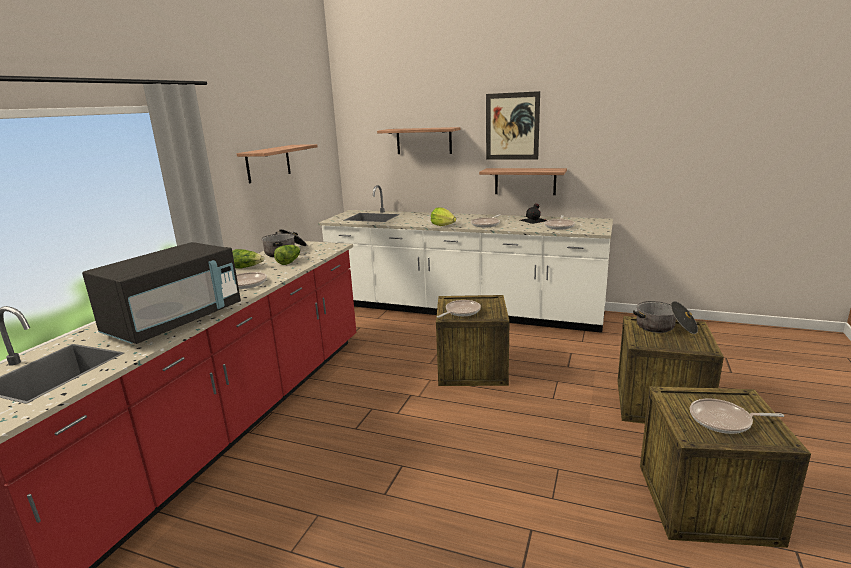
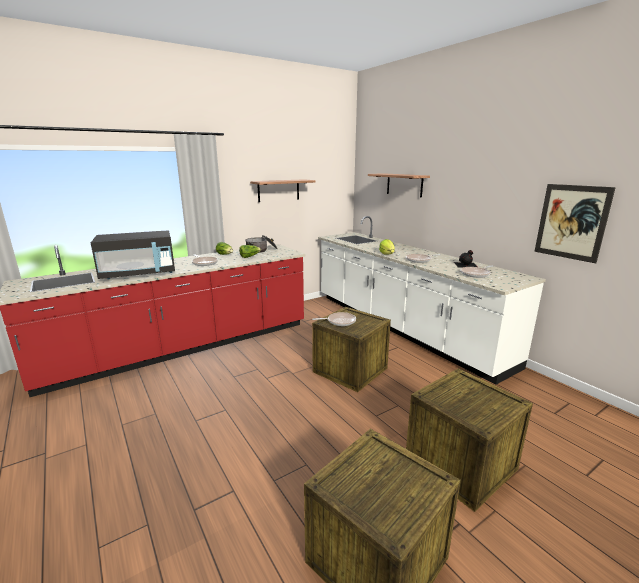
camera: 35 degrees right, 0 degrees up
(512, 126) = (468, 178): picture -> picture (571, 222)
(525, 181) = (473, 229): shelf -> none
(664, 327) = (477, 391): cooking pot -> none
(724, 421) = (379, 487): frying pan -> none

